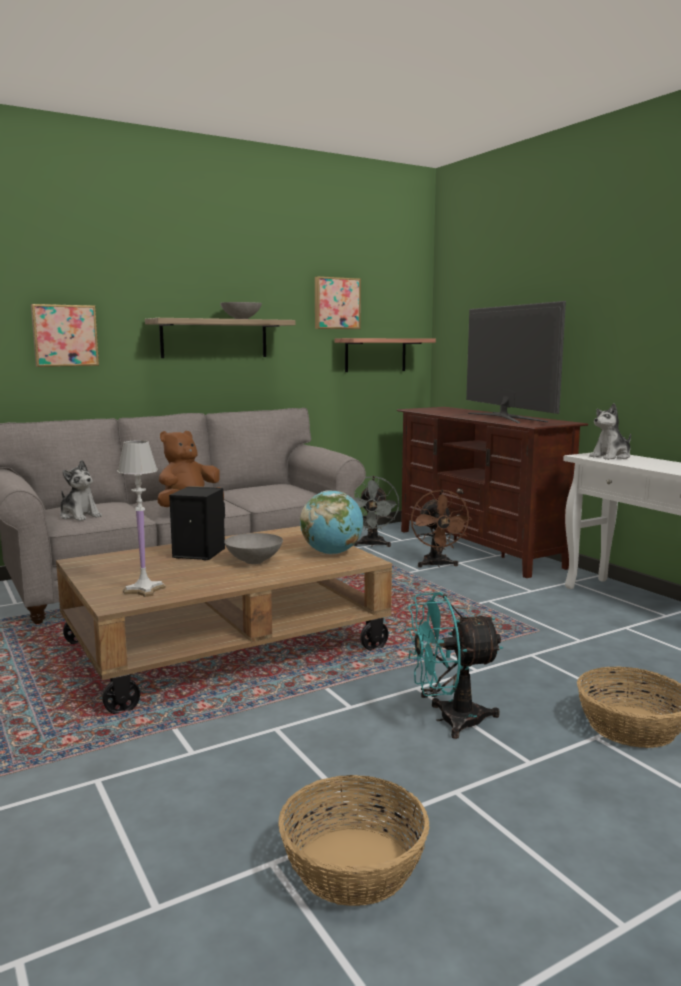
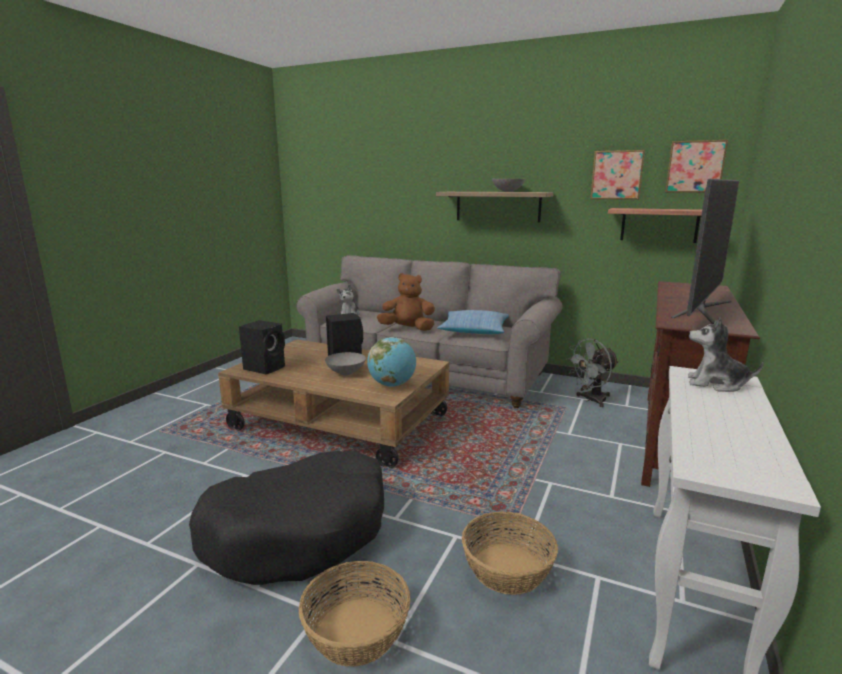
camera: 55 degrees right, 5 degrees up
(65, 335) = (399, 203): picture -> picture (695, 167)
(143, 590) = (265, 367): white table lamp -> black speaker
(264, 492) = (474, 330): none -> pillow
(353, 864) = (102, 551): basket -> basket (508, 568)
(437, 565) = (595, 437): brown fan -> none
(449, 720) = (299, 531): turquoise fan -> black dog bed

